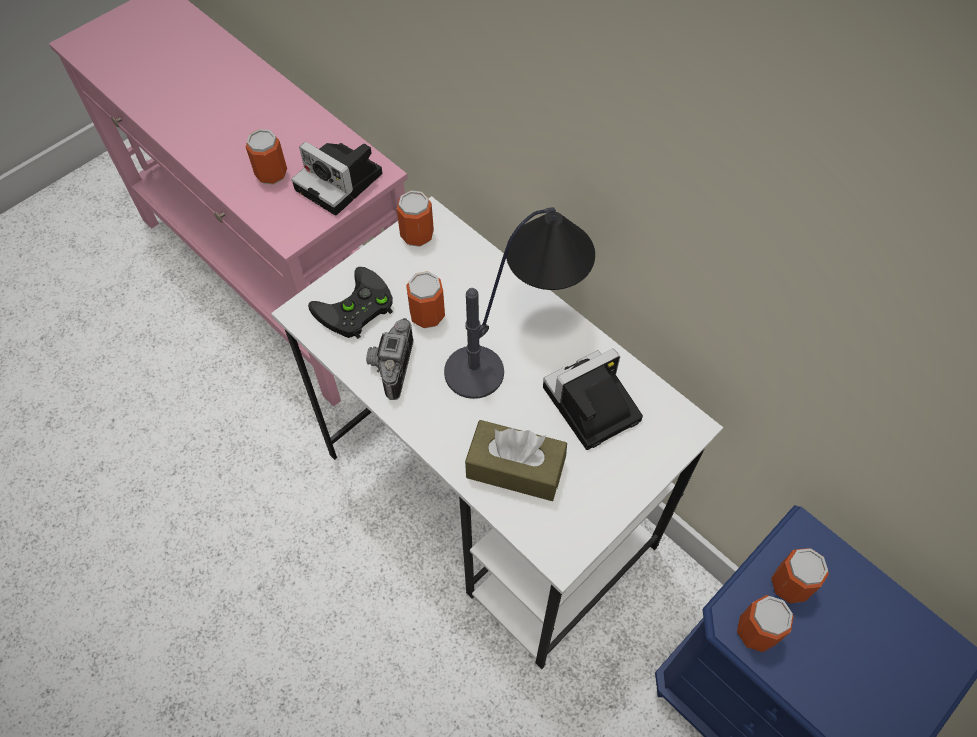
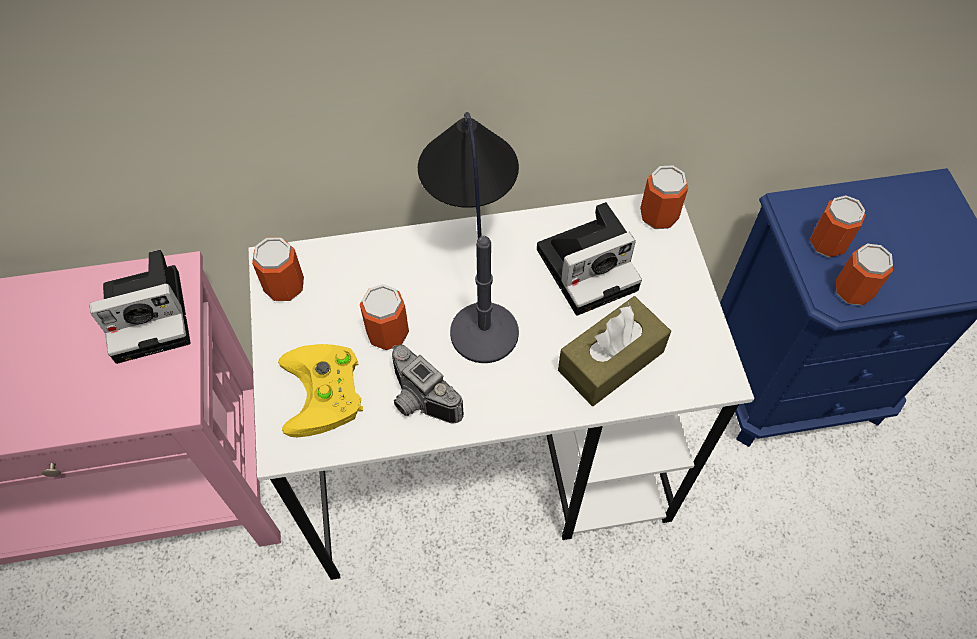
camera: 55 degrees left, 0 degrees up
(271, 174) = (70, 374): can -> can (658, 216)
(354, 310) = (325, 394): black game controller -> yellow game controller
(589, 406) = (589, 266): camera -> camera turned 120 degrees counterclockwise

